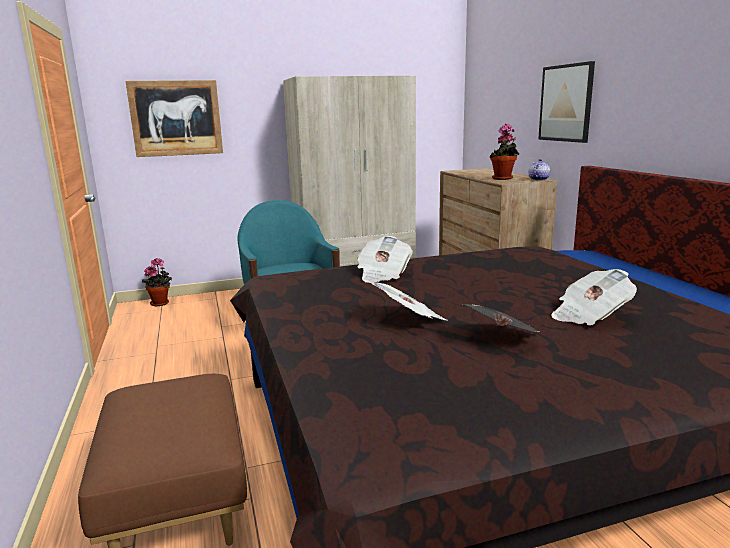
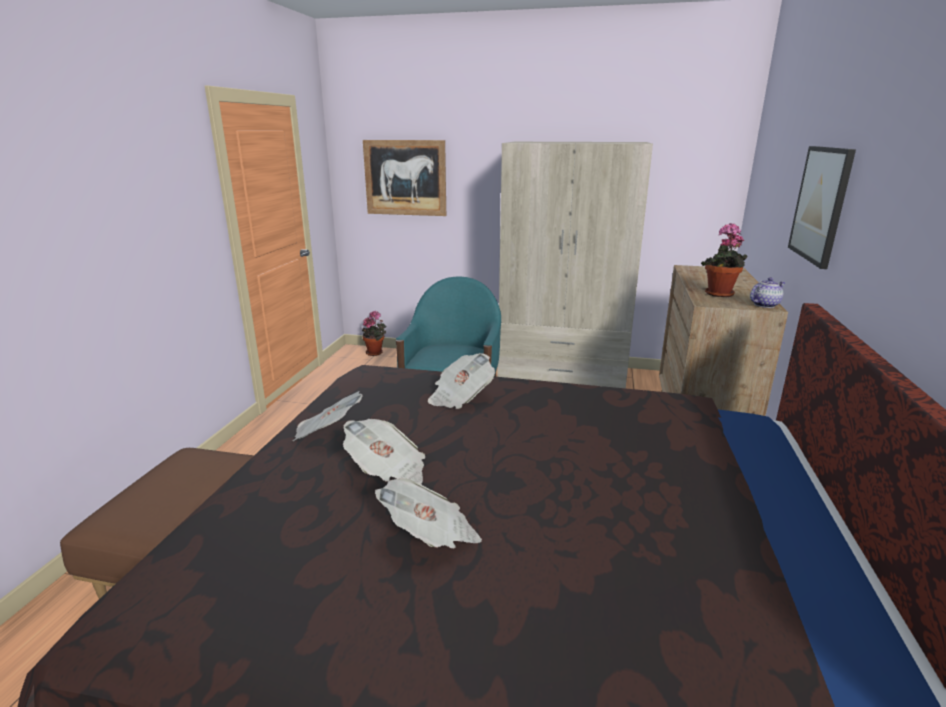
camera: 30 degrees right, 5 degrees up
(589, 316) = (580, 541): newspaper -> newspaper (328, 433)

